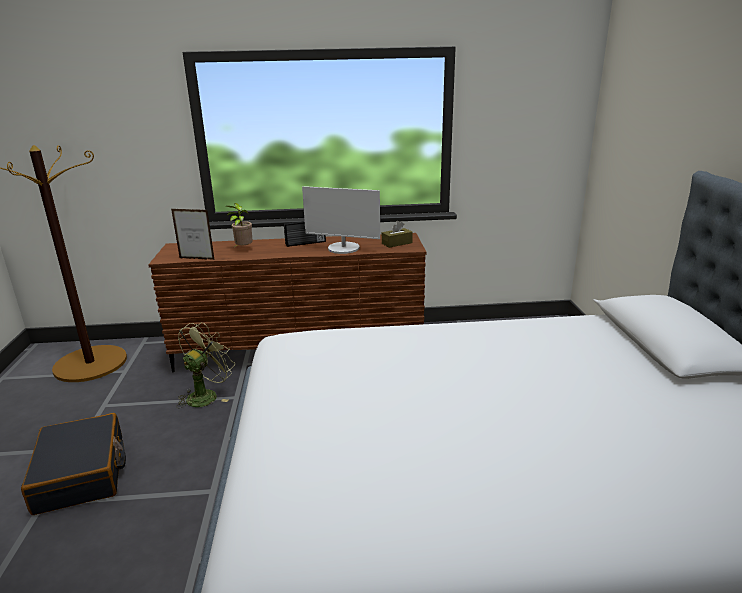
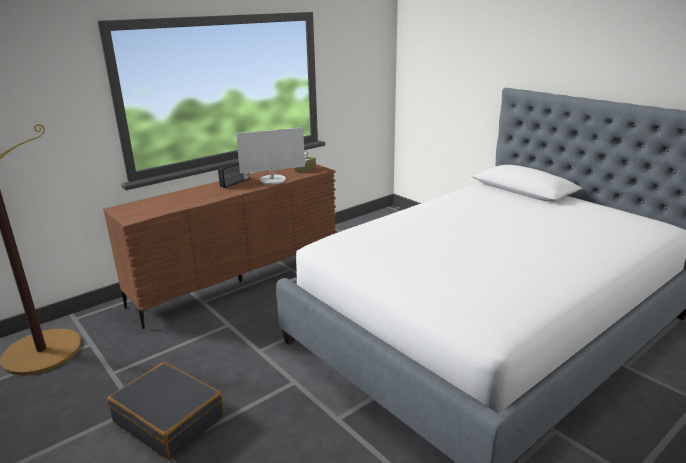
camera: 35 degrees left, 0 degrees up
(197, 259) = (163, 212): picture frame -> none
(206, 395) = (200, 332): green fan -> none
(243, 249) = (190, 197): potted plant -> none

